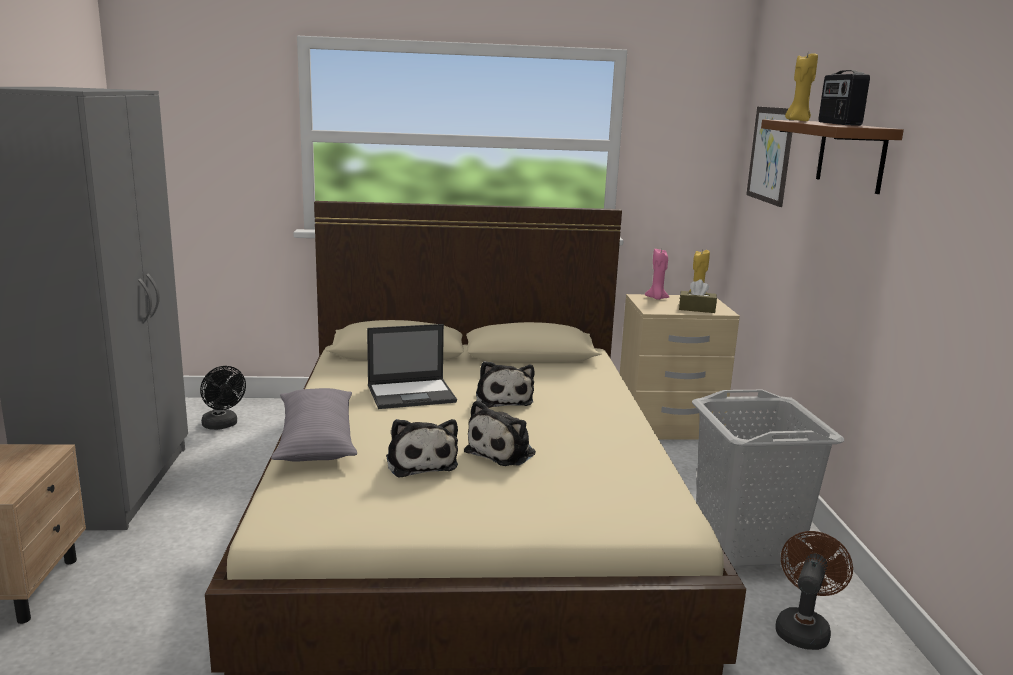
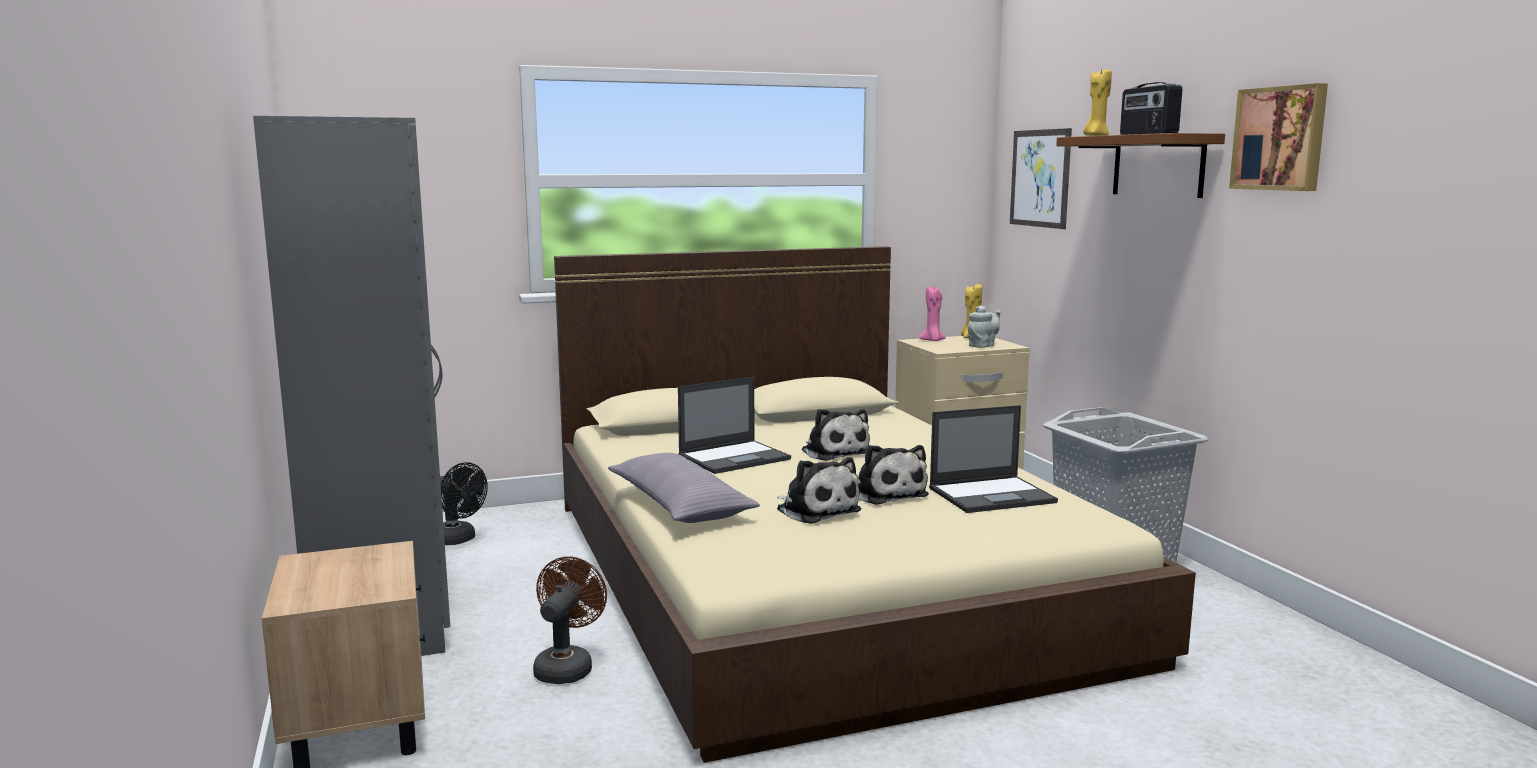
camera: 15 degrees left, 5 degrees down
(503, 452) = (886, 493): plush toy -> plush toy turned 45 degrees counterclockwise
(597, 469) = (993, 495): none -> laptop
(697, 309) = (983, 346): brown tissue box -> grey teapot
(803, 628) = (1215, 623): brown fan -> brown fan (567, 666)
(946, 141) = (1280, 138): none -> picture

